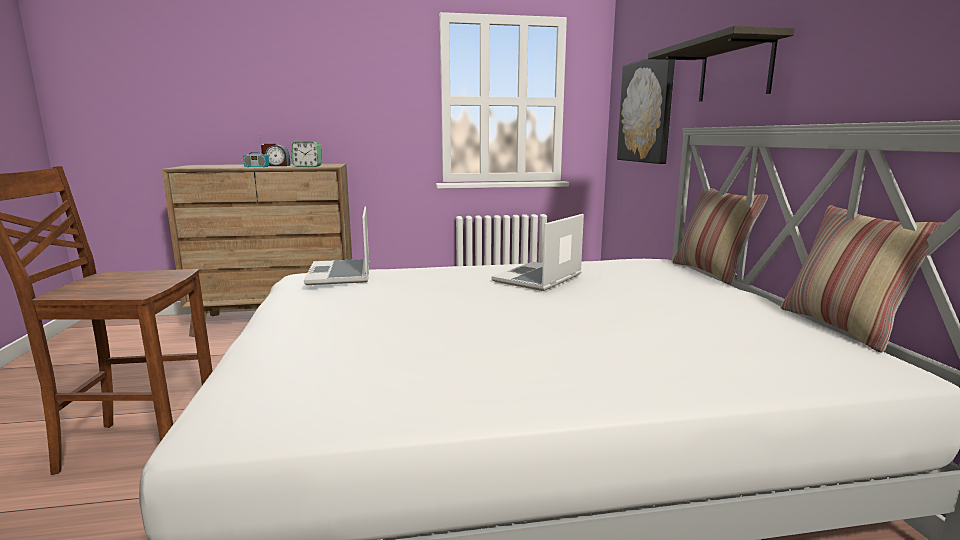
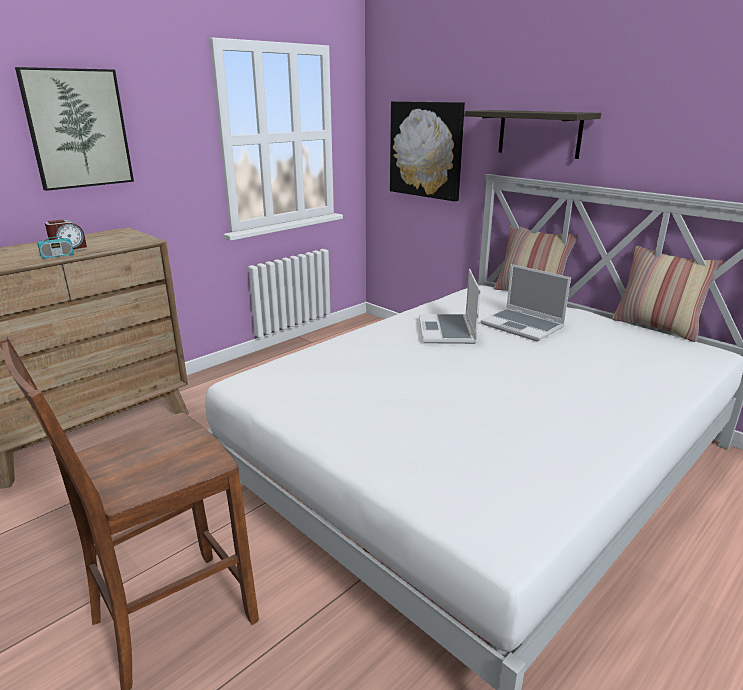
camera: 35 degrees left, 10 degrees up
(307, 166) = (120, 244): alarm clock -> none
(317, 83) = (78, 129): none -> picture
(341, 274) = (292, 371): laptop -> laptop (523, 326)

